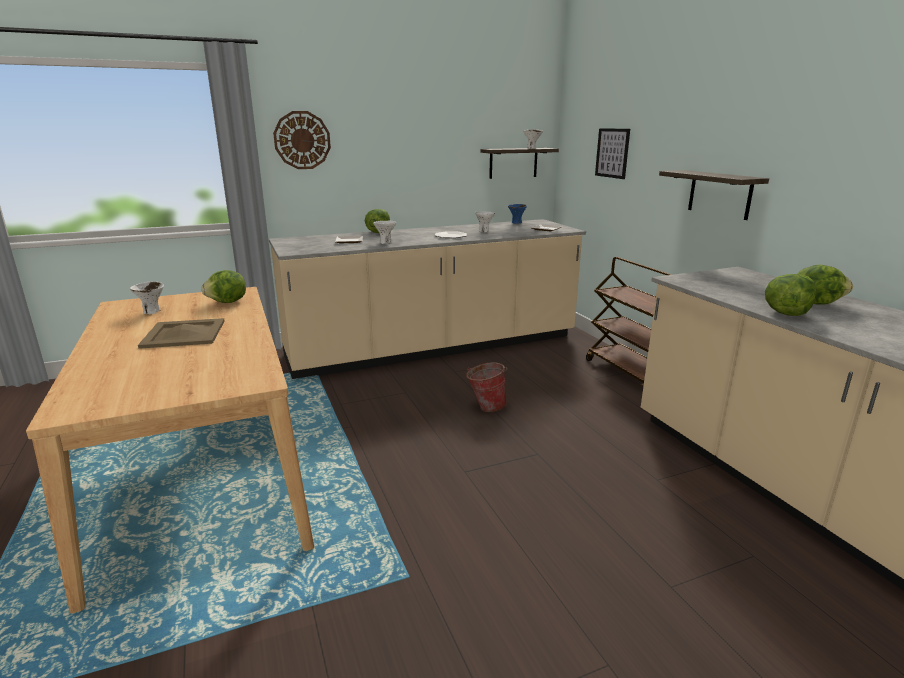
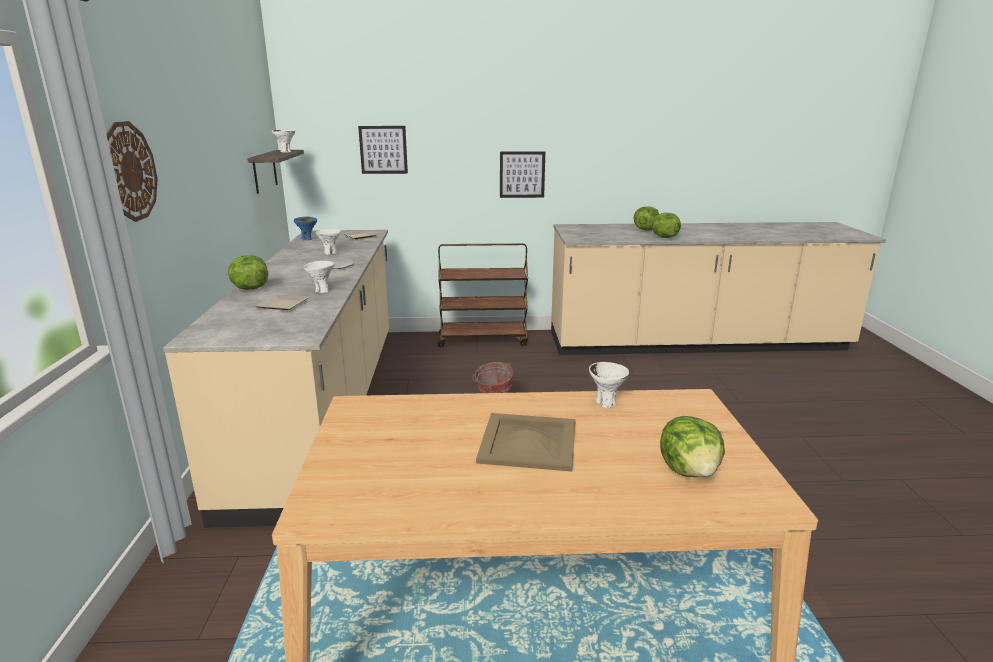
camera: 70 degrees left, 0 degrees up
(152, 312) = (399, 472): white bowl -> white bowl (606, 403)
(228, 302) = (403, 415): lettuce -> lettuce (690, 471)
(719, 194) = (522, 174): shelf -> picture

